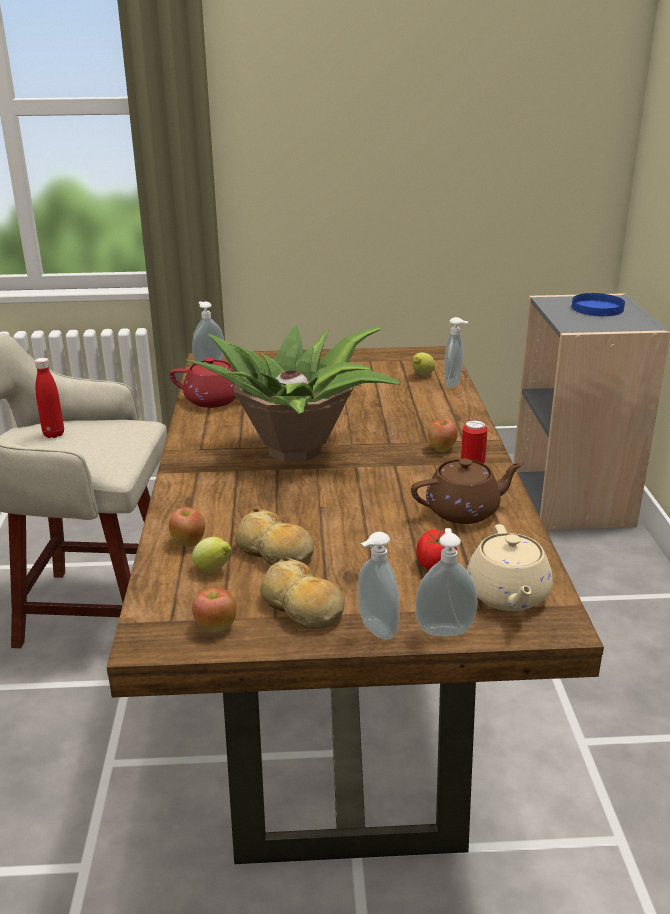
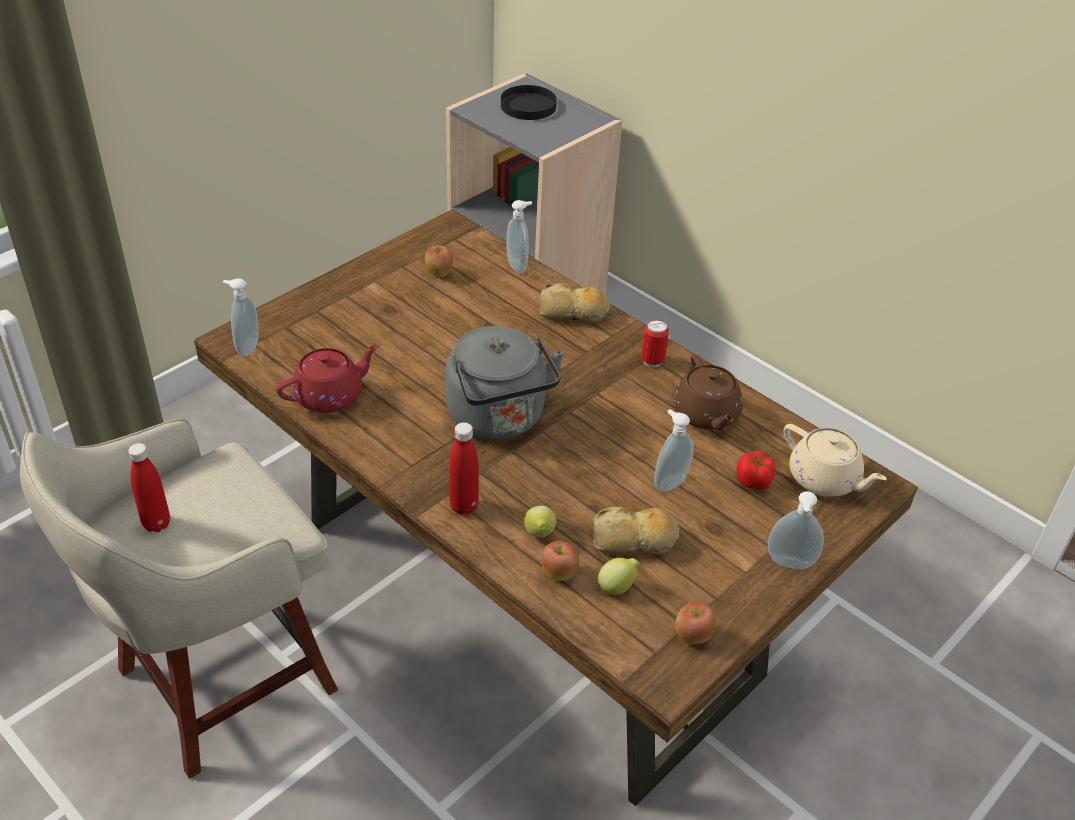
camera: 45 degrees left, 15 degrees up
(194, 481) = (464, 506): none -> red bottle
(298, 450) = (499, 419): potted plant -> grey kettle
(302, 607) = (722, 577): bread -> bread (574, 313)
(422, 375) = (477, 266): lemon -> lemon (539, 534)
(441, 448) = (607, 354): apple -> apple (439, 273)
(444, 629) = (825, 534): soap dispenser -> soap dispenser (669, 482)
(464, 511) = (706, 415): brown teapot -> brown teapot turned 135 degrees clockwise
(597, 308) = (528, 106): blue plate -> black plate

